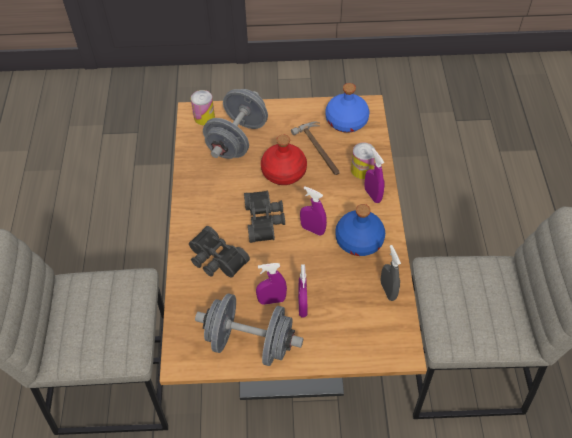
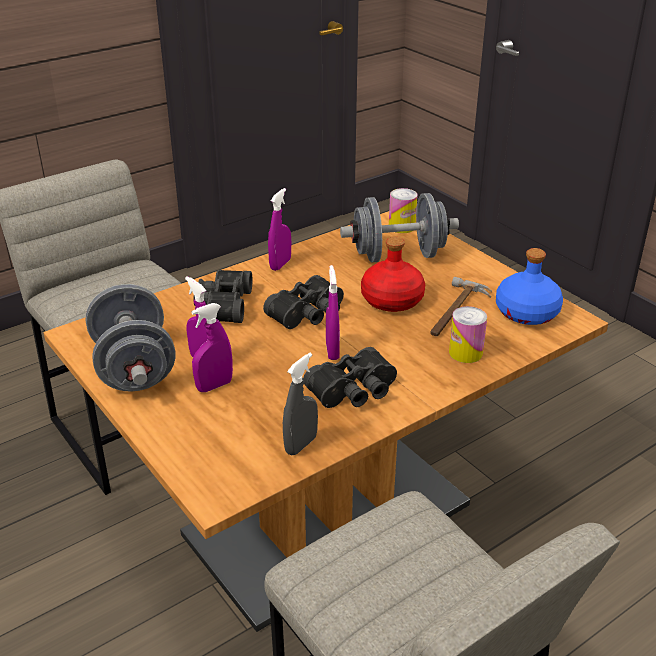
camera: 55 degrees right, 20 degrees down
(359, 240) = (355, 392): blue bottle -> black binoculars
(372, 195) = (437, 375): purple spray bottle -> purple spray bottle (280, 264)

